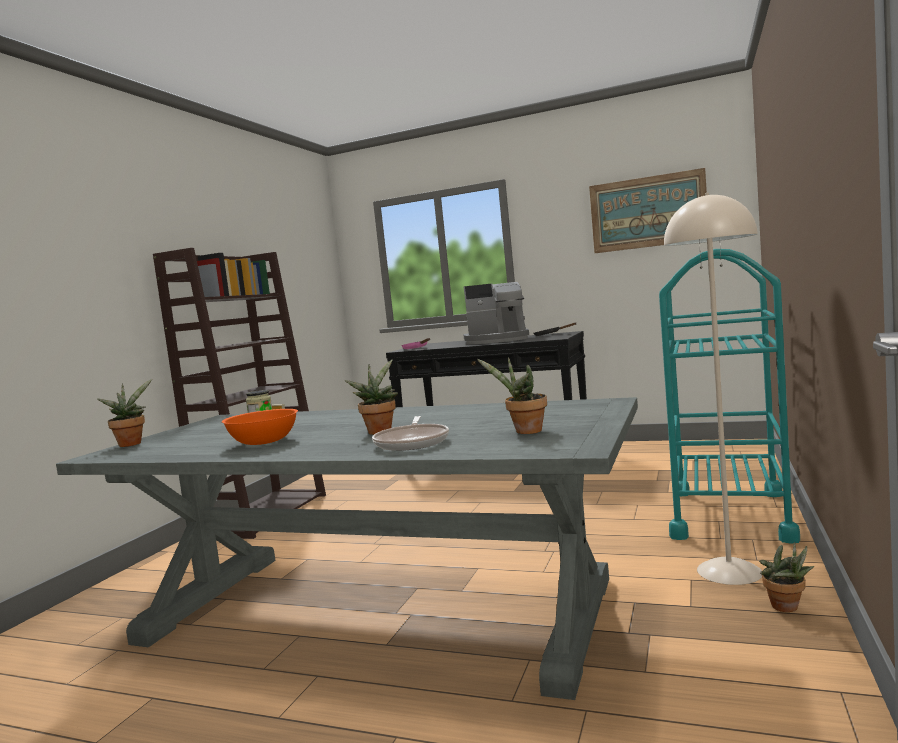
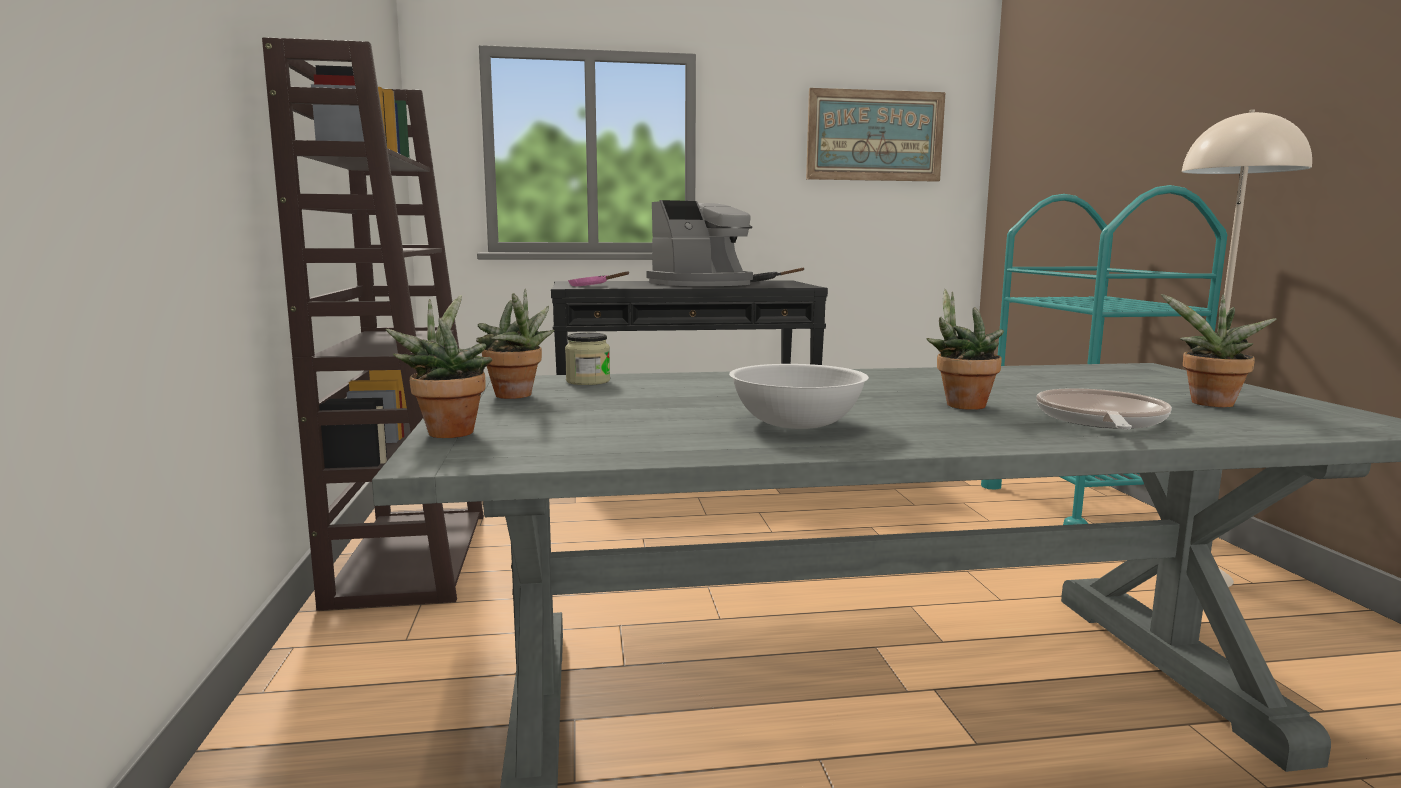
camera: 30 degrees left, 5 degrees up
(263, 442) = (796, 424): orange bowl -> white bowl
(412, 442) = (1100, 420): frying pan -> frying pan turned 135 degrees counterclockwise
(787, 608) = (1311, 608): potted plant -> potted plant (516, 396)

